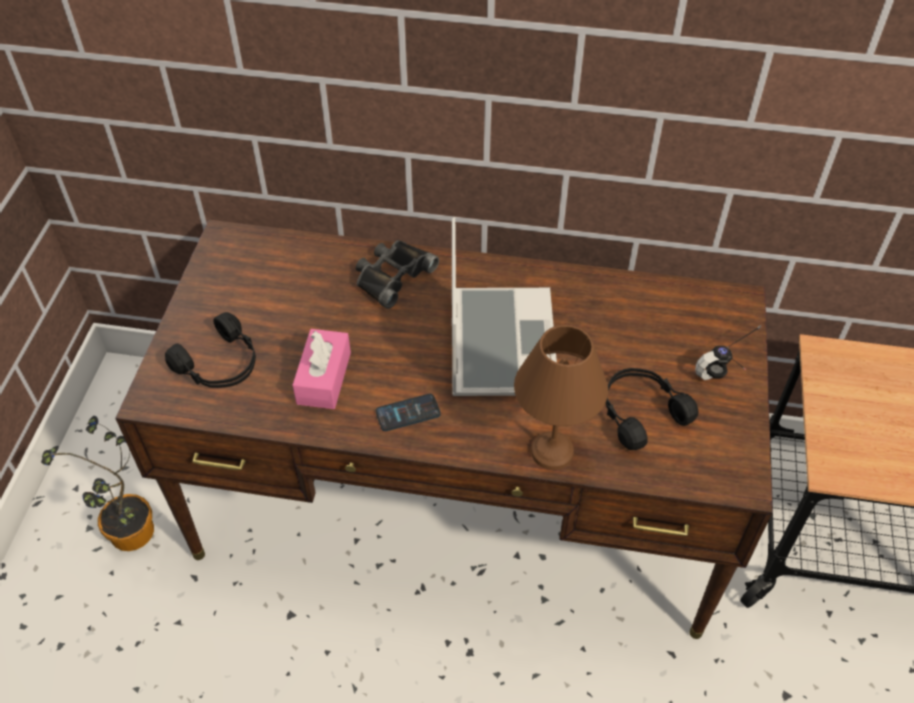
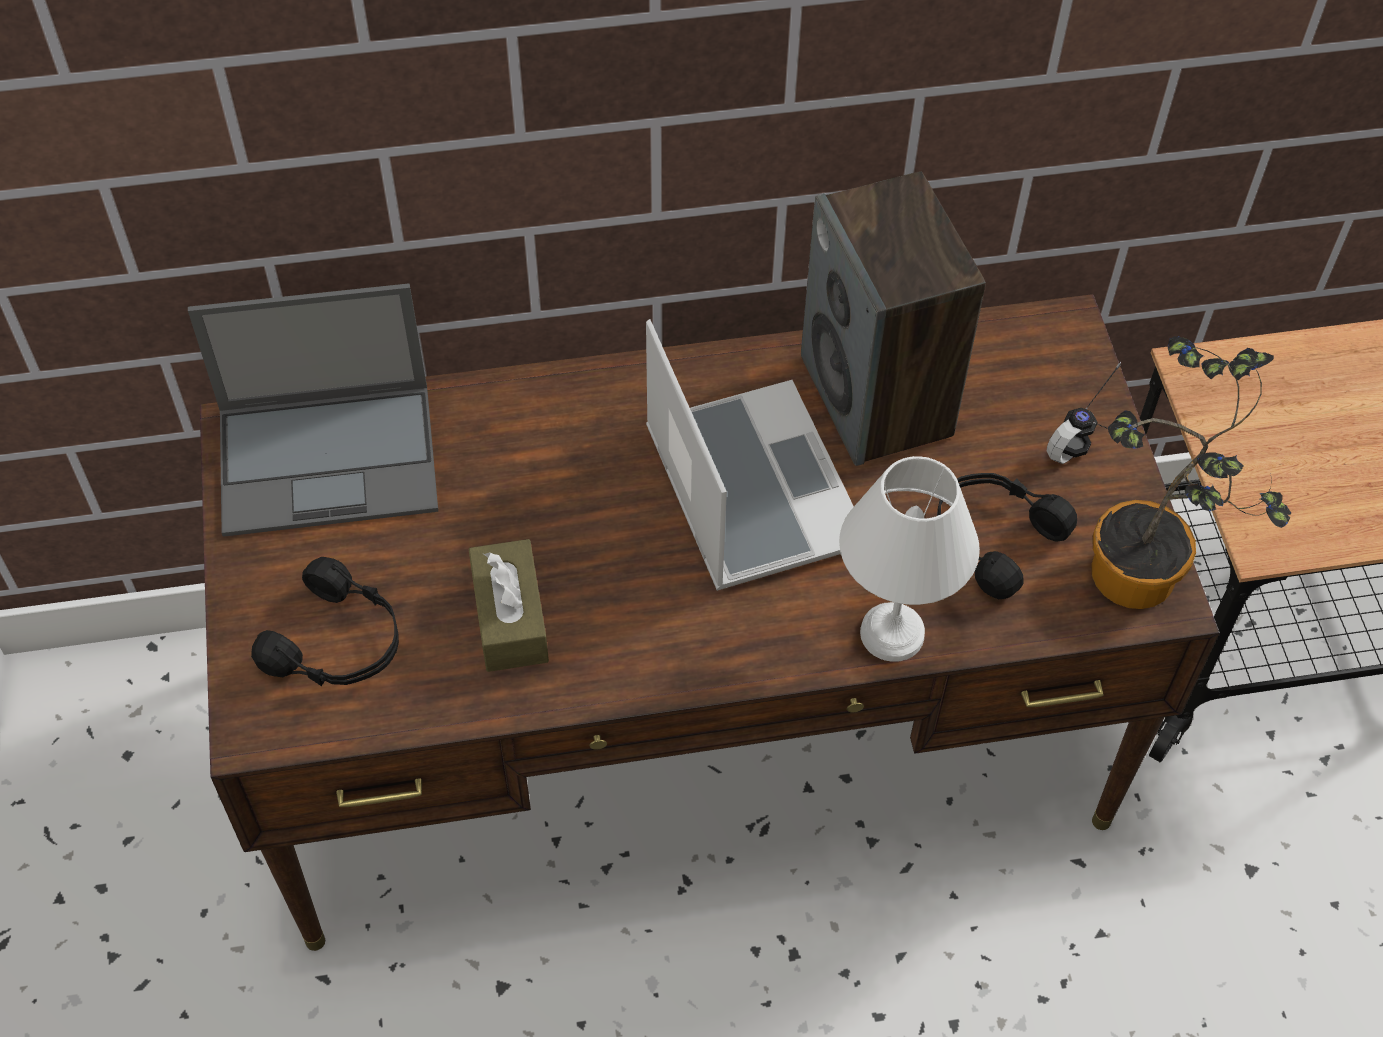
camera: 20 degrees left, 5 degrees up
(134, 538) = (196, 948): potted plant -> potted plant (1143, 583)
(265, 265) = (331, 458): none -> laptop
(324, 378) = (510, 618): pink tissue box -> brown tissue box
(392, 276) = (542, 423): black binoculars -> none
(408, 413) = (660, 636): phone -> none
(554, 451) = (894, 631): brown table lamp -> white table lamp
(601, 312) = (877, 397): none -> speaker

